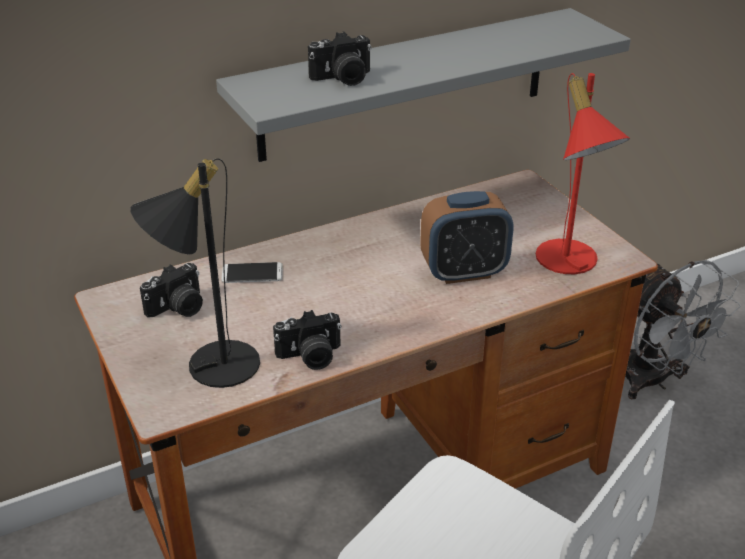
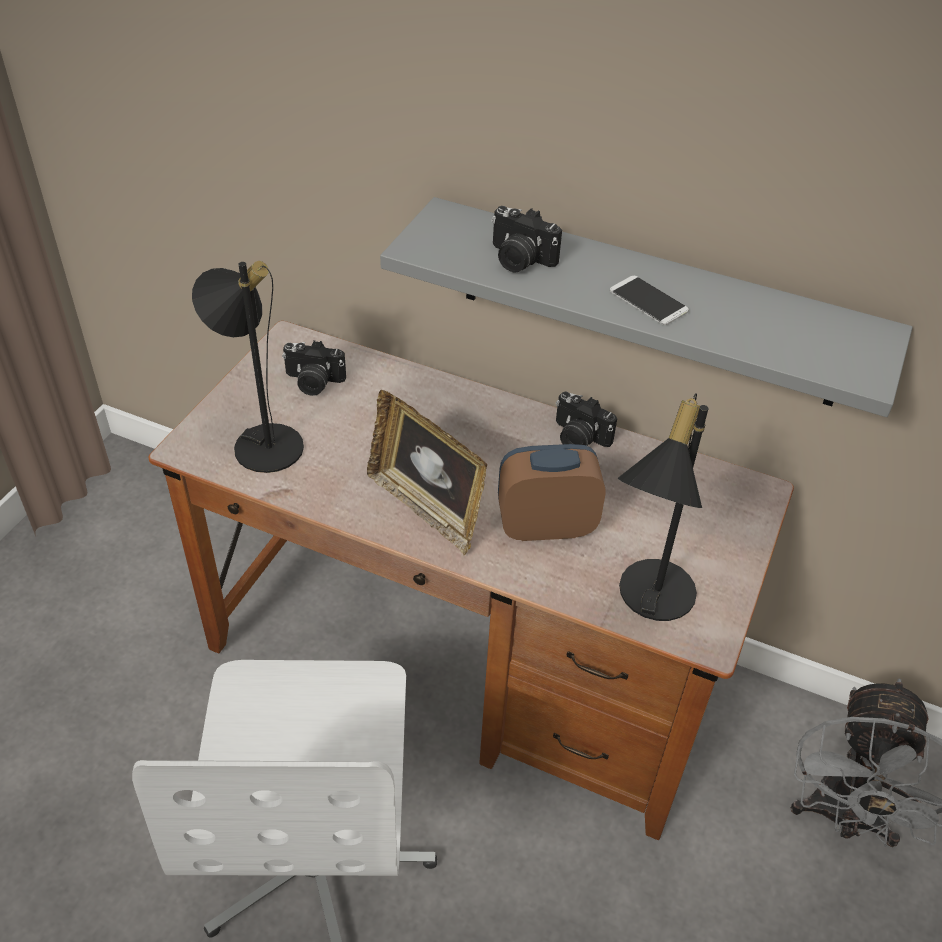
camera: 50 degrees right, 10 degrees up
(252, 273) = (400, 395): phone -> phone (648, 301)
(310, 357) = (322, 492): camera -> camera (578, 438)
(386, 314) = (426, 507): none -> picture frame
(464, 272) = (545, 526): alarm clock -> alarm clock turned 135 degrees clockwise
(569, 264) = (647, 598): red table lamp -> black table lamp

